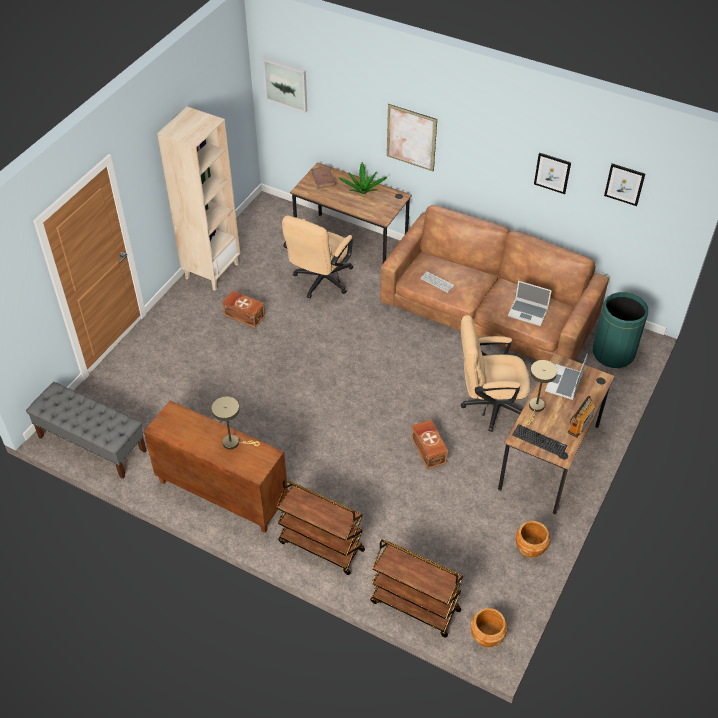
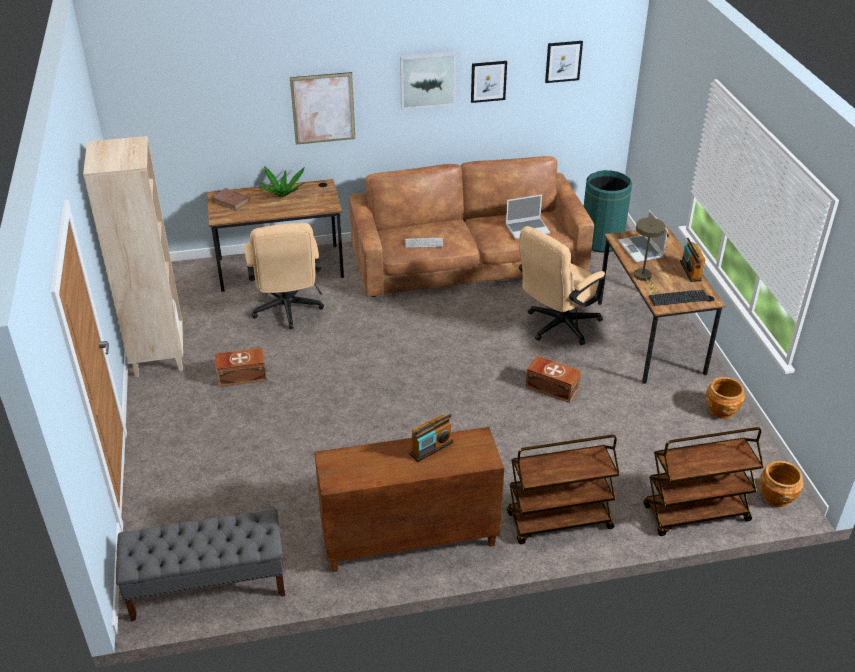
camera: 40 degrees left, 10 degrees down
(234, 442) = (431, 448): beige table lamp -> radio
(286, 84) = (150, 106): picture -> picture (427, 80)

